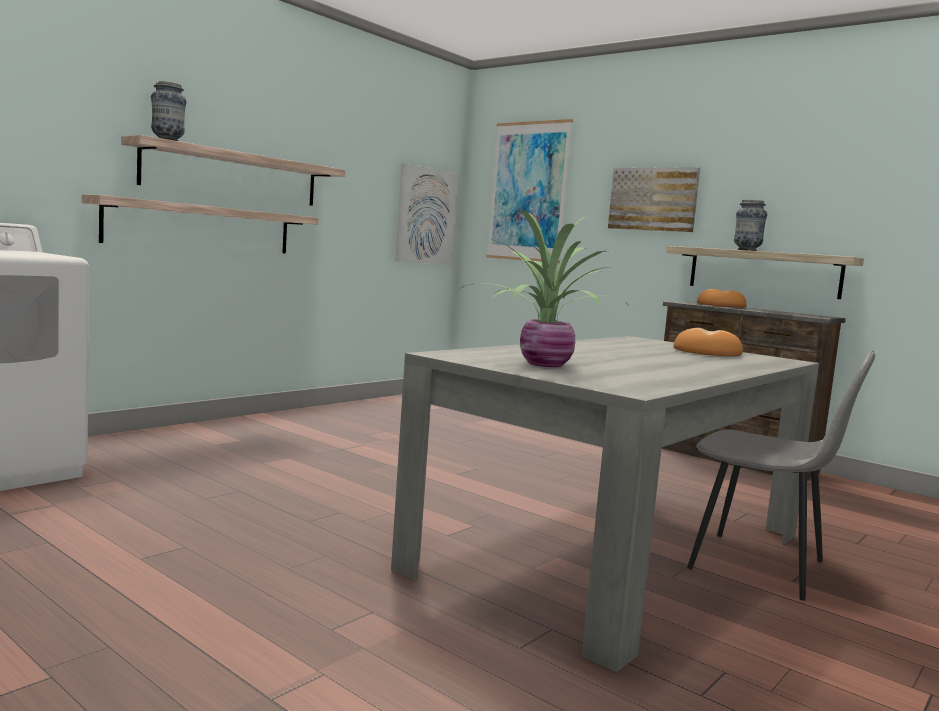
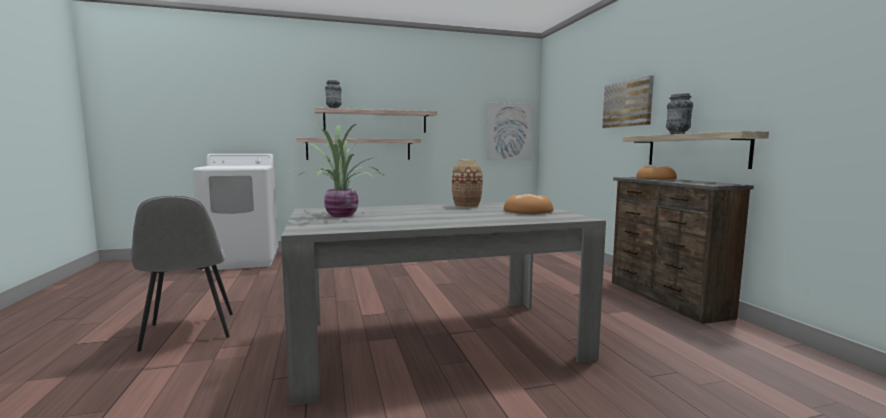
camera: 35 degrees right, 0 degrees up
(528, 191) = (566, 109): picture -> none
(609, 345) = (466, 206): none -> vase
(761, 566) = (520, 373): grey chair -> grey chair (189, 332)

